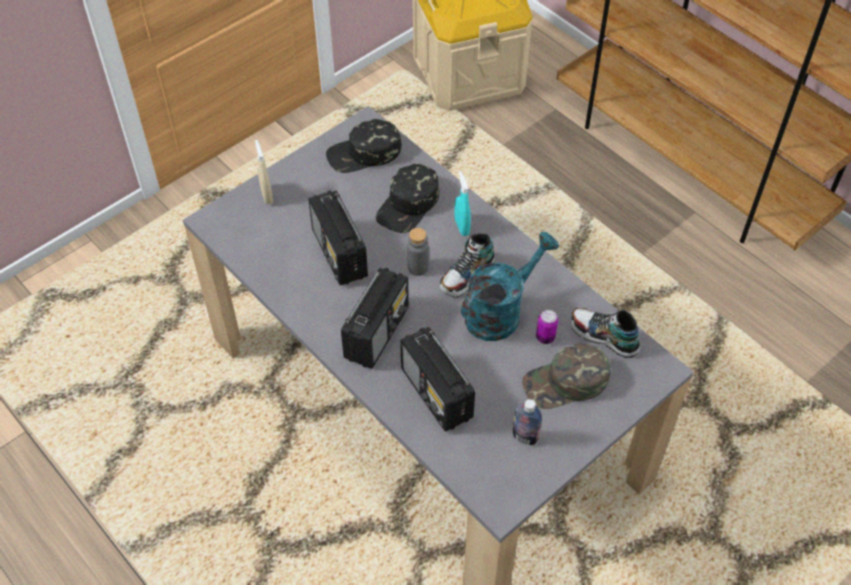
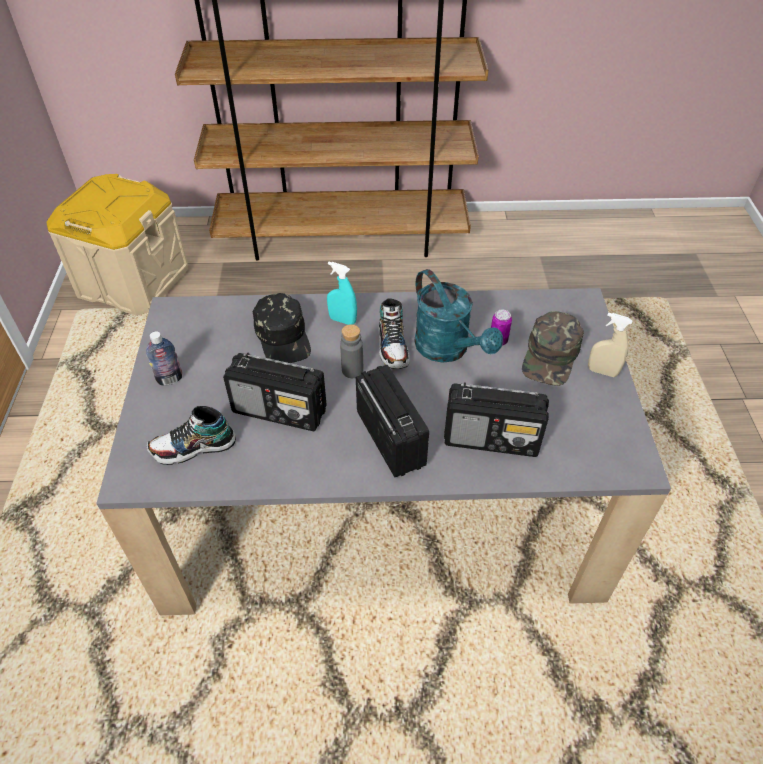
camera: 50 degrees left, 5 degrees down
(267, 195) = (154, 420): beige spray bottle -> beige spray bottle (602, 371)
(364, 153) = (197, 329): black cap -> none
(500, 311) = (448, 350): turquoise watering can -> turquoise watering can turned 150 degrees clockwise
(525, 437) = (583, 411): bottle -> bottle (170, 379)
(603, 336) = (527, 311): shoe -> shoe (194, 448)

